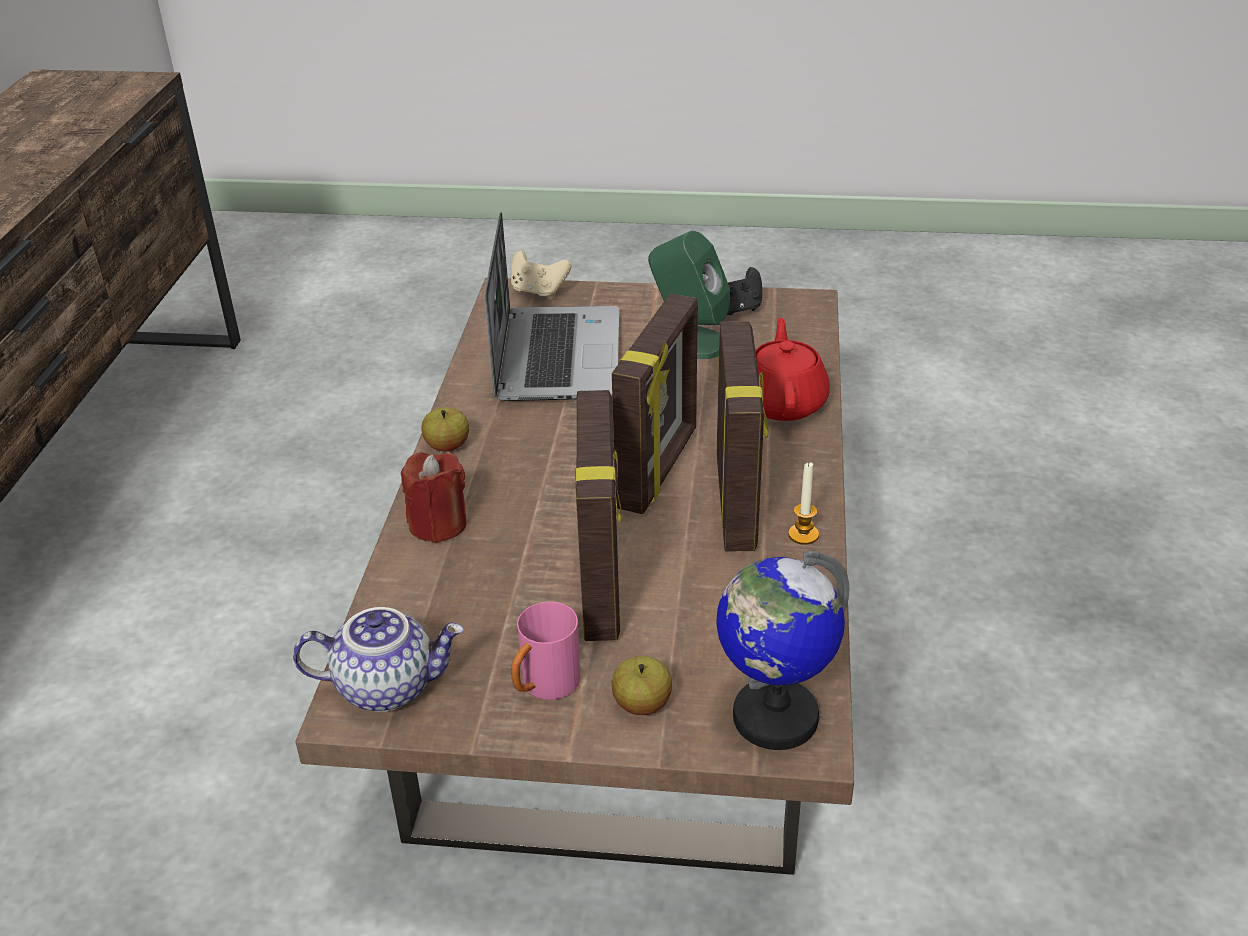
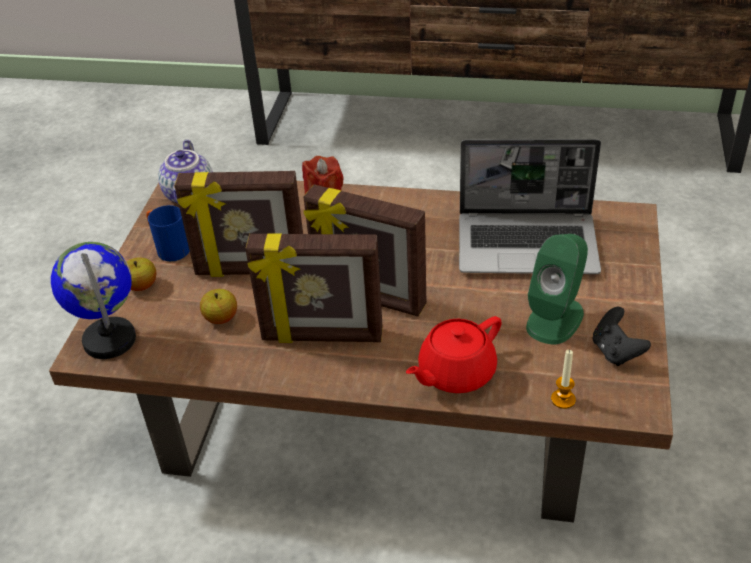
camera: 95 degrees right, 5 degrees up
(447, 446) = (408, 200): apple -> apple (221, 318)
(538, 292) = (633, 232): beige game controller -> none
(544, 687) = (169, 249): pink mug -> blue mug
(783, 402) = (455, 373): red teapot -> red teapot turned 135 degrees clockwise
(803, 535) = (276, 369): candle -> candle (563, 399)

